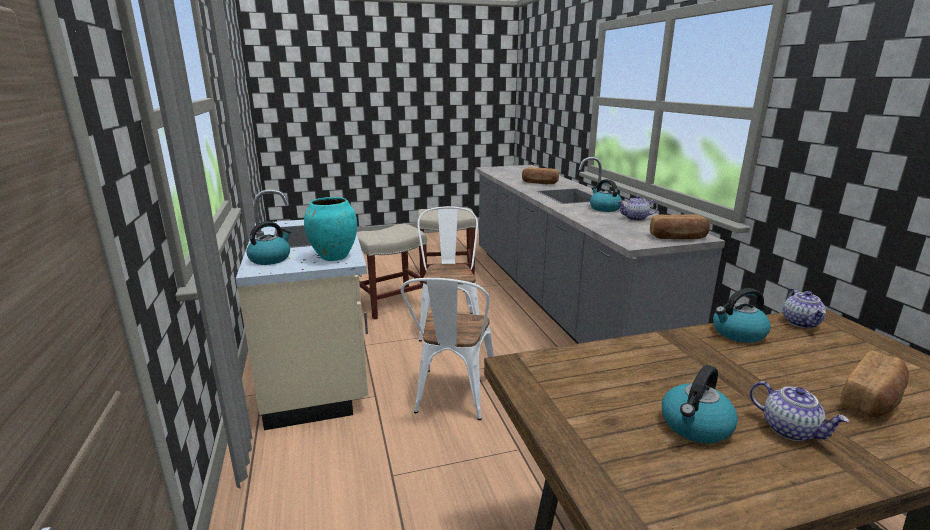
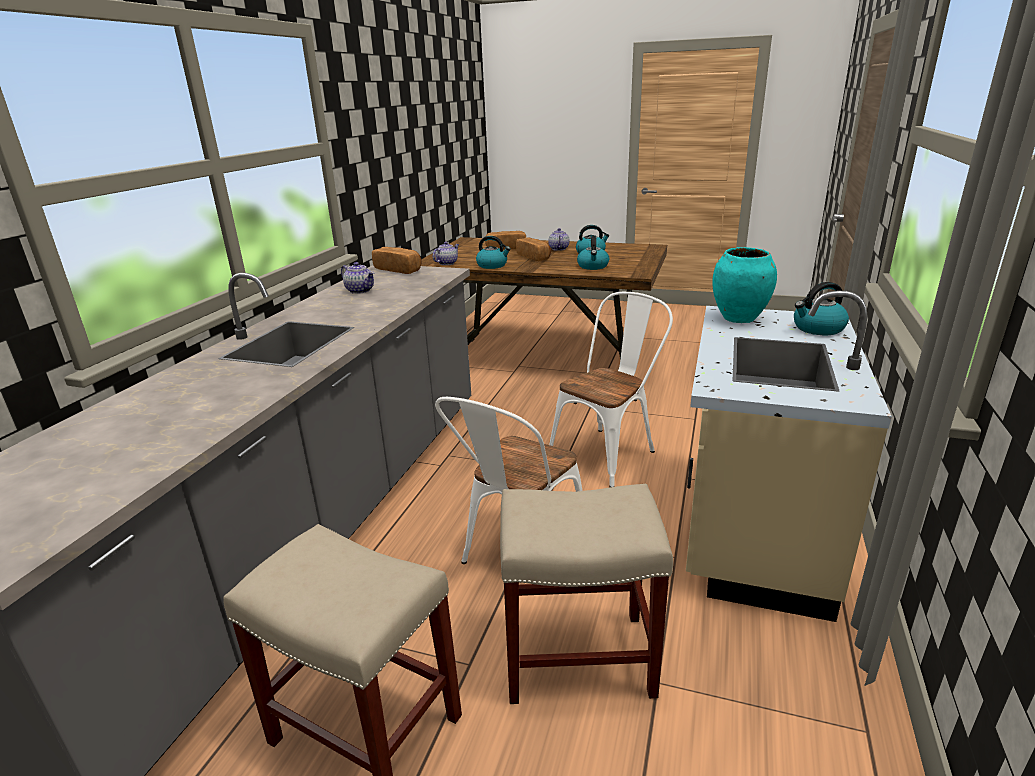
camera: 145 degrees left, 5 degrees up
(539, 183) = (204, 394): bread -> bread (534, 257)
(604, 208) = (339, 308): kettle -> kettle (593, 266)

